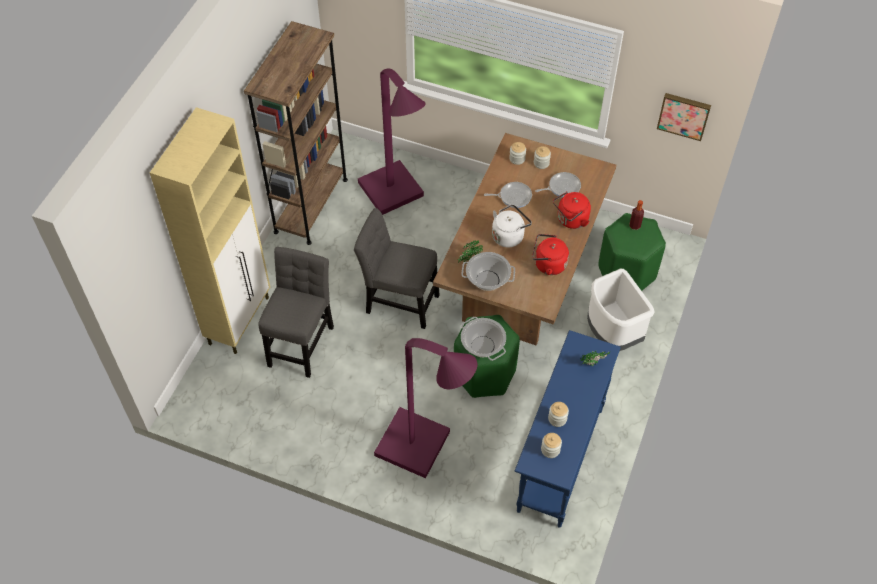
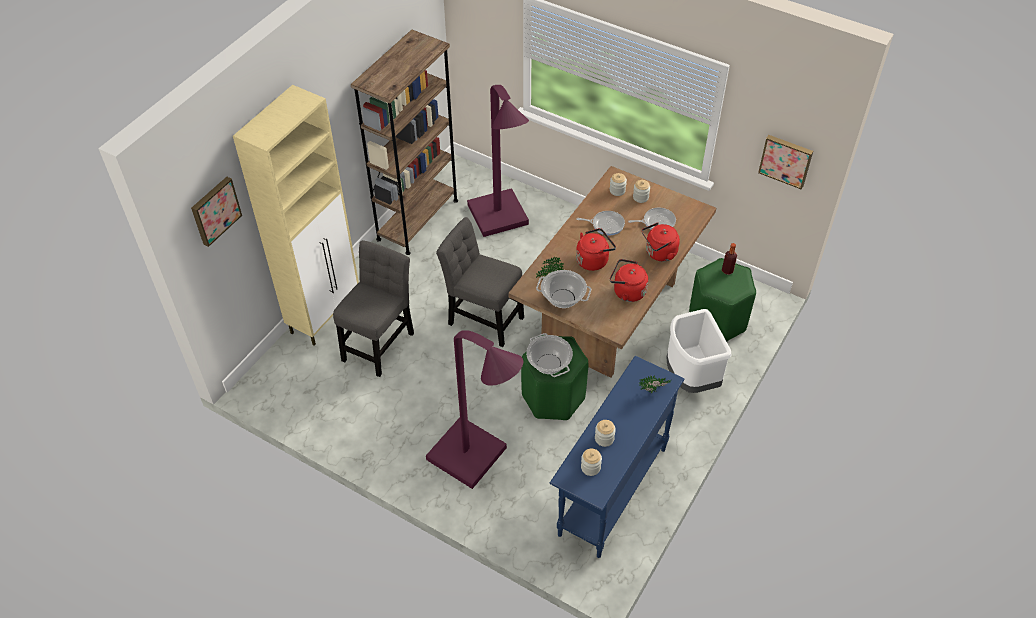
camera: 10 degrees right, 5 degrees down
(138, 248) = (215, 210): none -> picture
(509, 235) = (593, 260): white kettle -> red kettle

